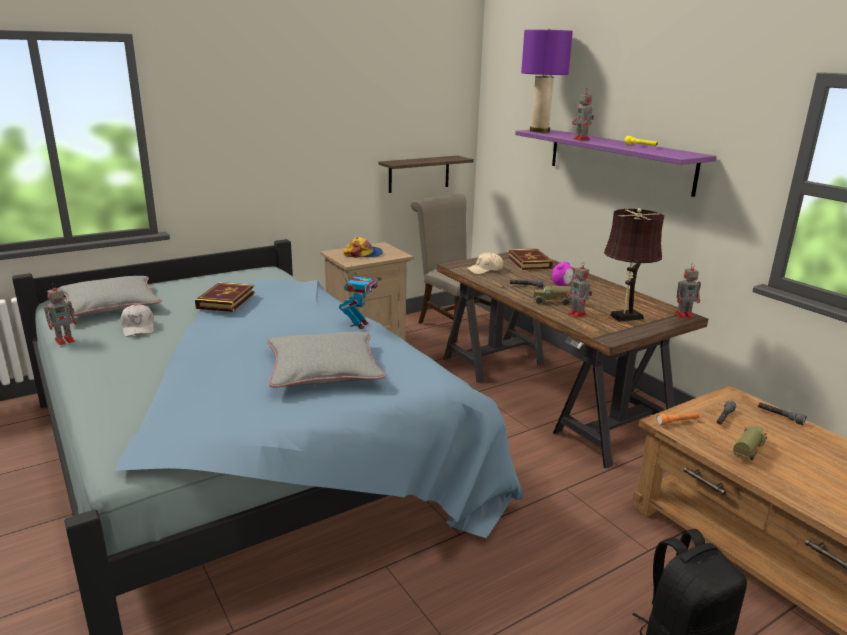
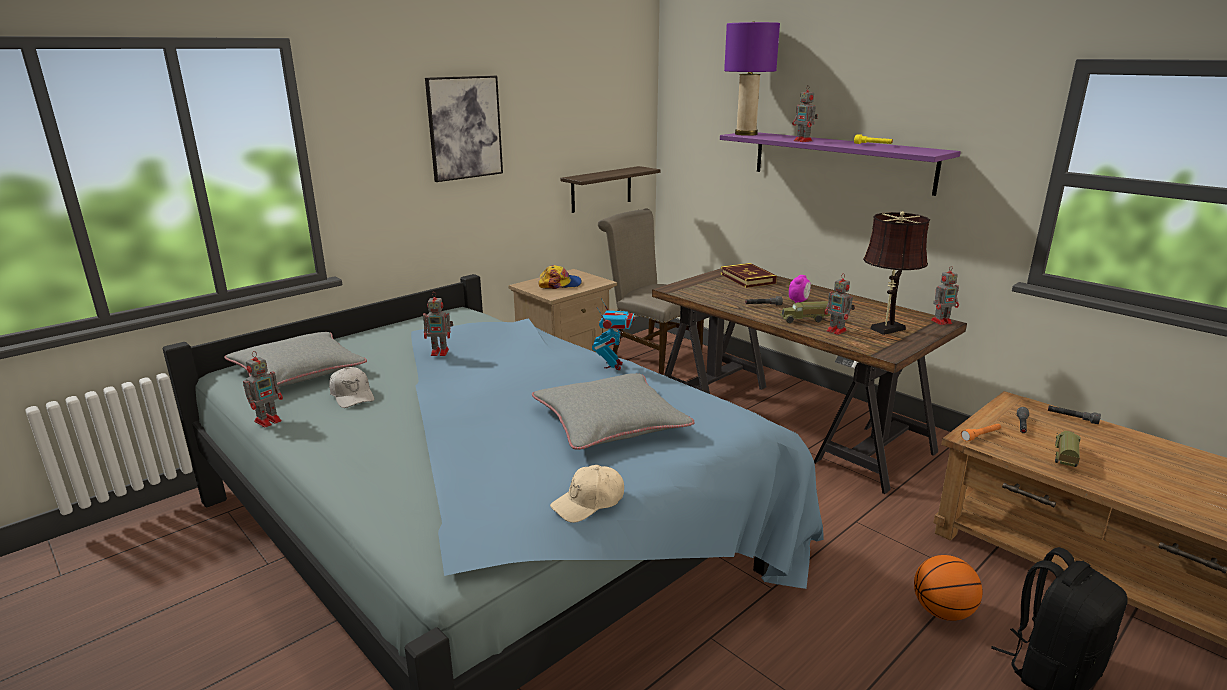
camera: 10 degrees left, 0 degrees up
(226, 300) = (441, 352): book -> toy robot
(287, 114) = (464, 128): none -> picture
(485, 270) = (707, 291): beige cap -> beige cap (589, 503)
(604, 577) = (942, 612): none -> basketball

